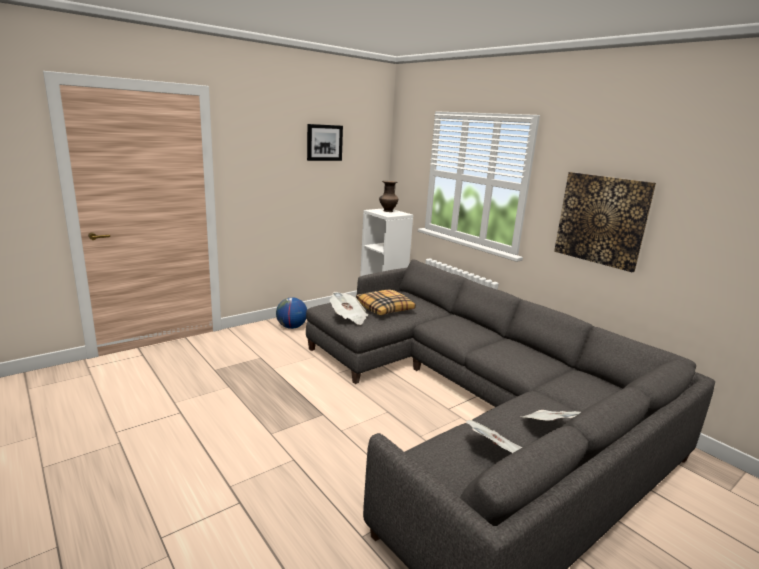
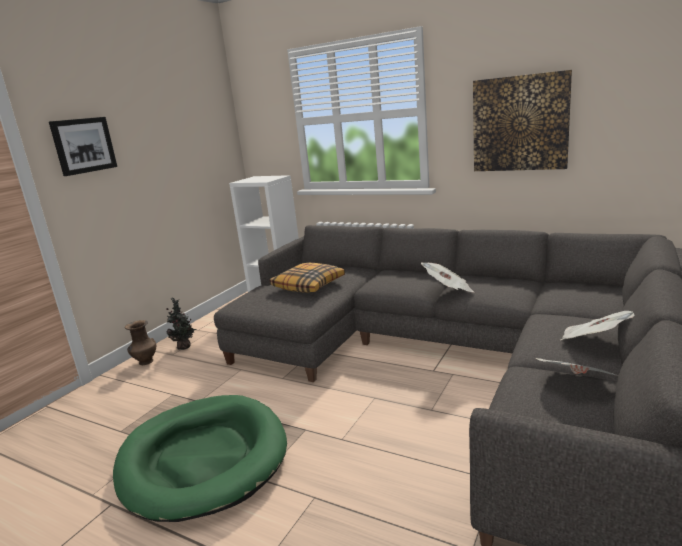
camera: 20 degrees left, 0 degrees up
(248, 407) = (203, 458): none -> green dog bed
(291, 327) = (185, 347): globe -> potted plant
(324, 142) = (161, 107): picture -> picture (83, 145)
(349, 318) = (277, 306): newspaper -> newspaper (448, 289)
(387, 211) = (258, 178): brown vase -> brown vase (145, 362)

